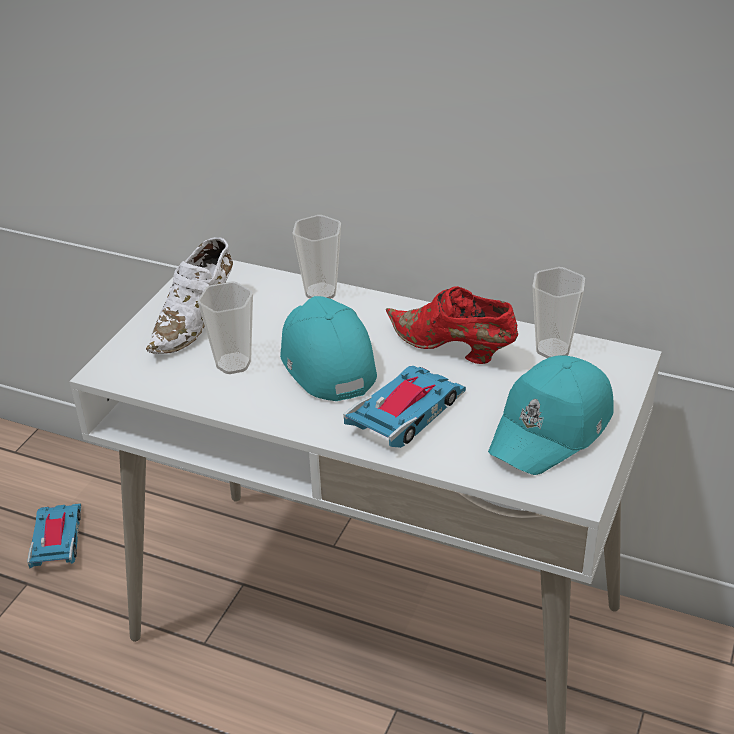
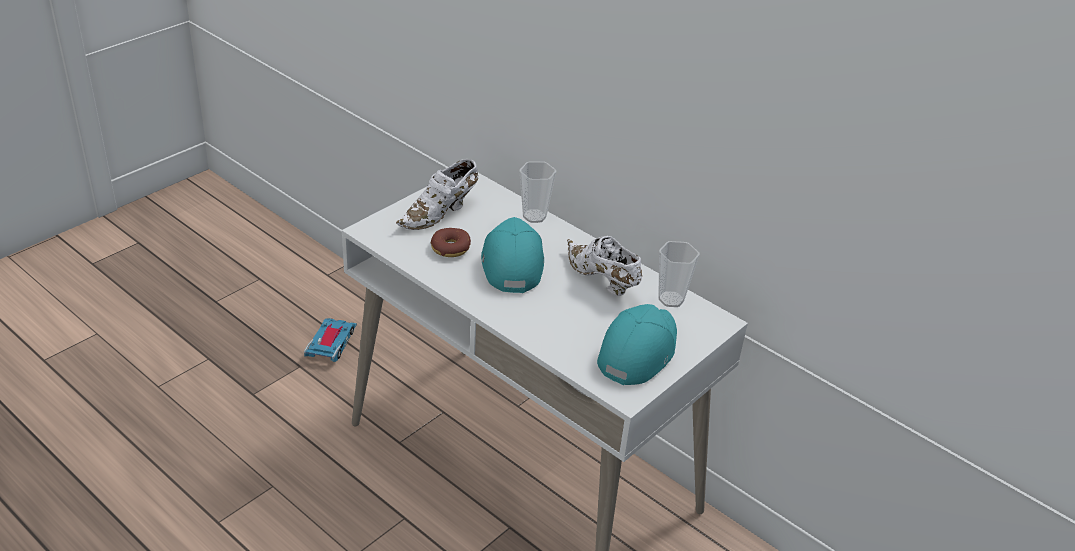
camera: 15 degrees right, 0 degrees up
(233, 363) = (450, 248): cup -> donut
(406, 412) = (545, 312): toy car -> none
(453, 349) = (602, 280): red shoe -> white shoe
(552, 428) = (637, 351): turquoise cap -> turquoise cap turned 150 degrees clockwise

